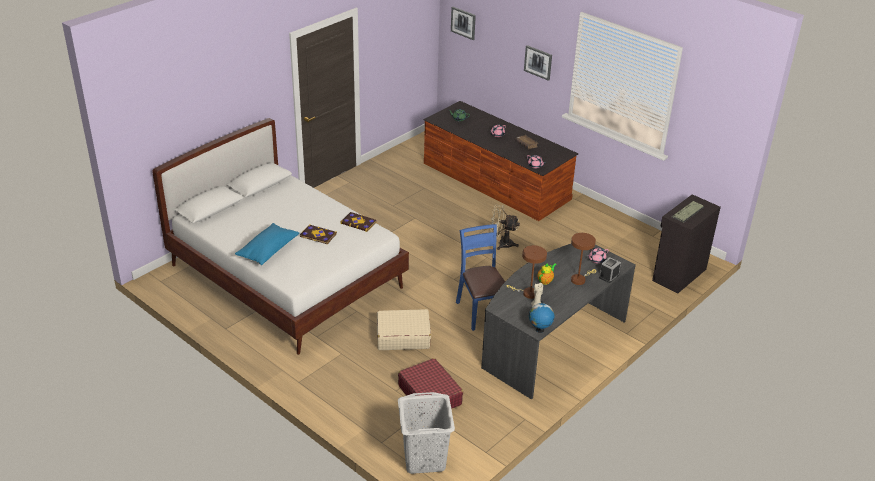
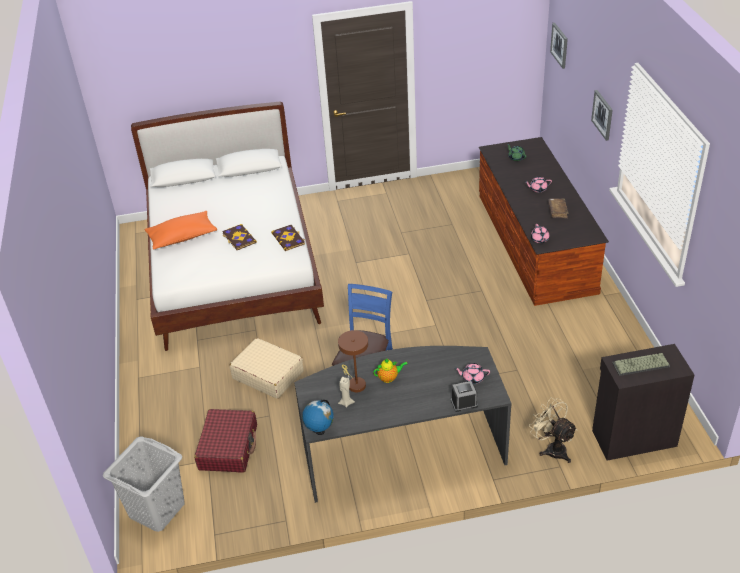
camera: 40 degrees right, 5 degrees up
(268, 251) = (182, 237): blue pillow -> orange pillow
(501, 243) = (466, 316): beige fan -> beige fan (552, 448)
(579, 279) = (427, 392): brown table lamp -> none

